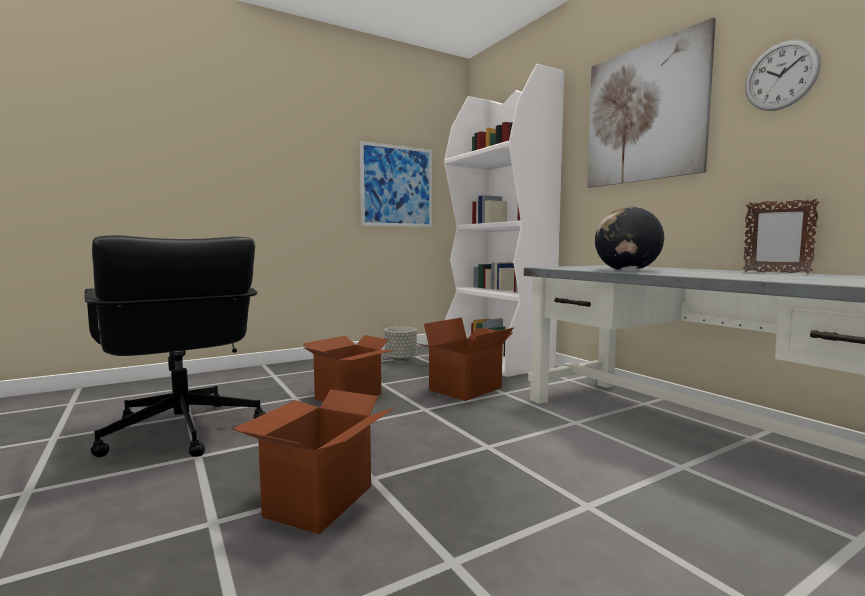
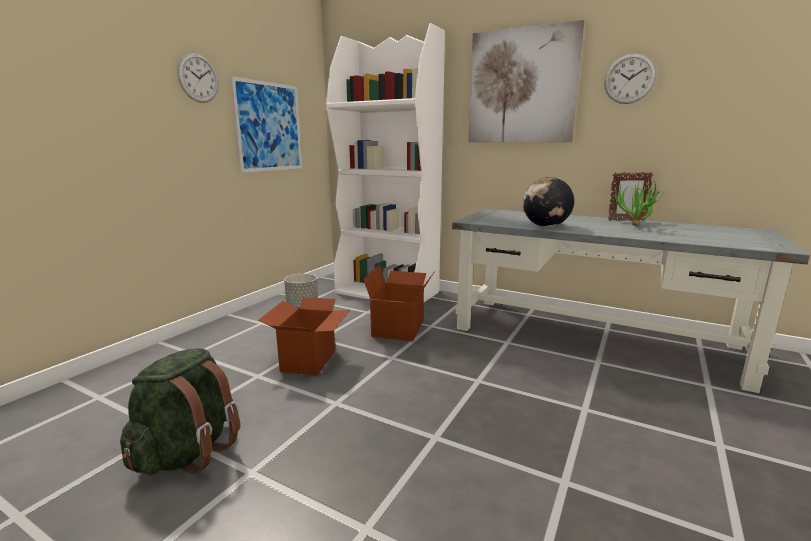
camera: 30 degrees left, 10 degrees up
(181, 432) = (188, 452): black office chair -> green backpack
(318, 501) = (422, 473): cardboard box -> none
(328, 143) = (198, 78): none -> wall clock
(766, 274) = (634, 227): none -> potted plant

